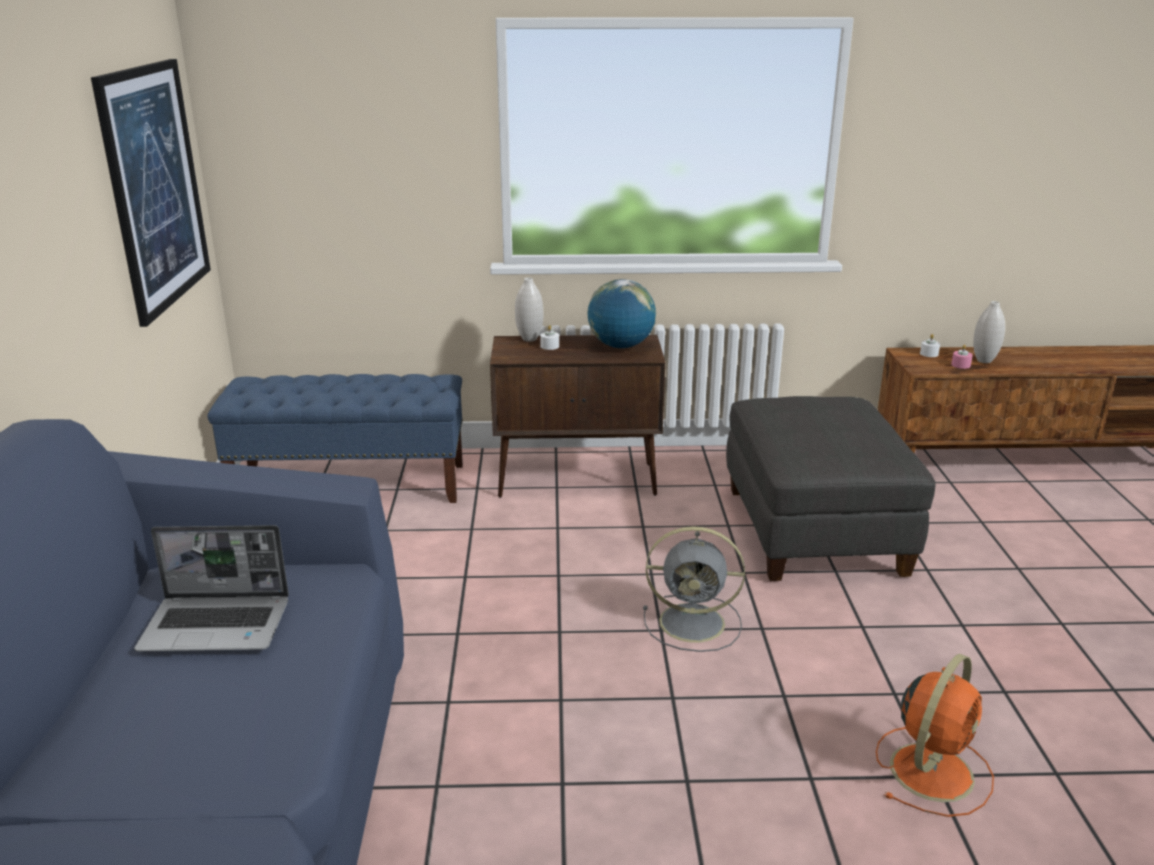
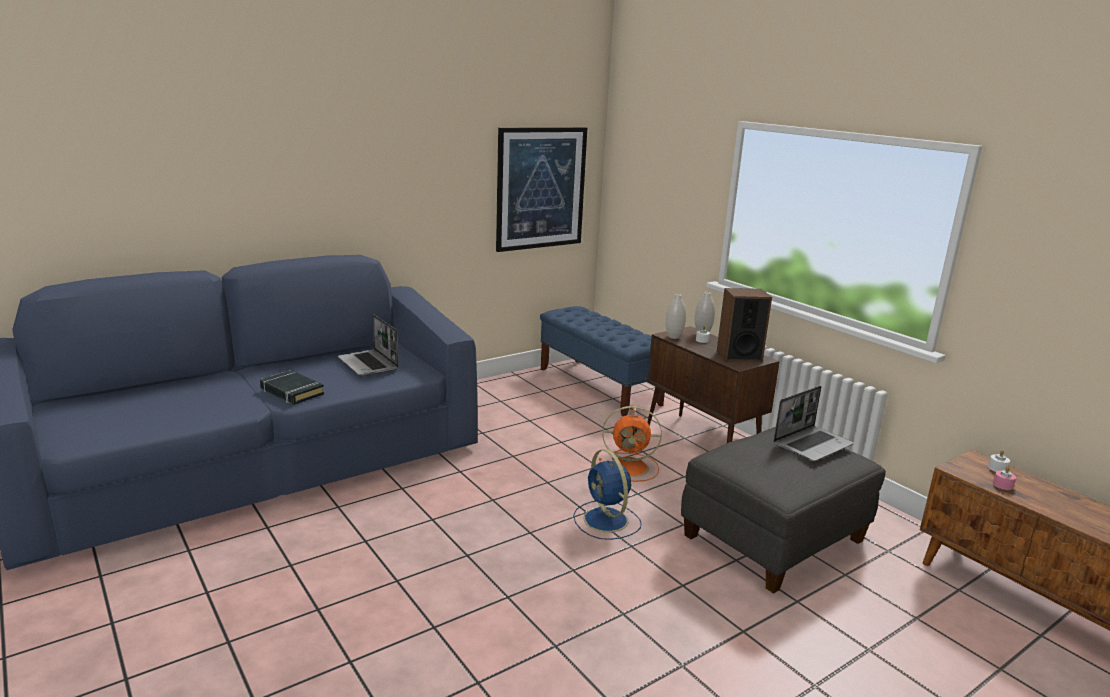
camera: 55 degrees right, 5 degrees down
(231, 760) = (291, 392): none -> black book
(621, 346) = (738, 356): globe -> speaker
(695, 623) = (606, 521): grey fan -> blue fan
(814, 406) = (812, 444): none -> laptop
(933, 770) = (560, 644): orange fan -> orange fan (630, 467)
(984, 361) = (1037, 495): white vase -> white vase (673, 337)

